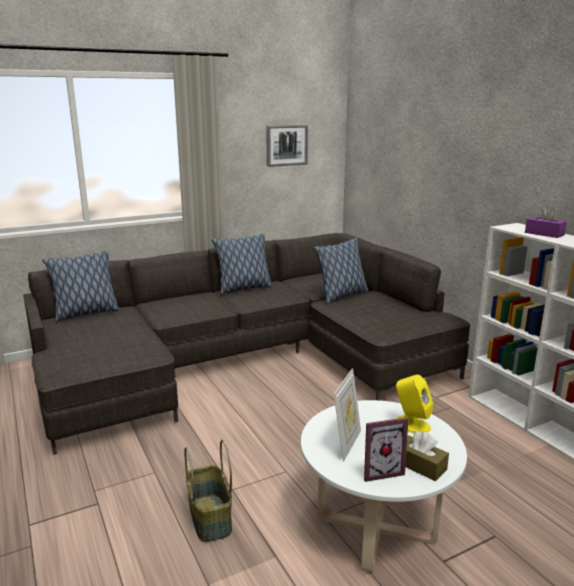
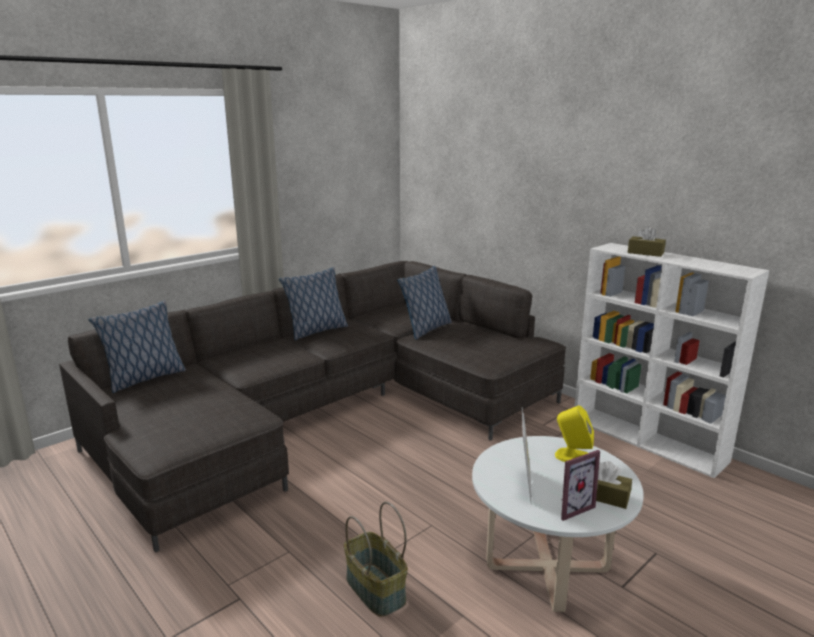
camera: 15 degrees left, 0 degrees up
(286, 145) = (342, 167): picture -> none
(544, 234) = (645, 253): purple tissue box -> brown tissue box

